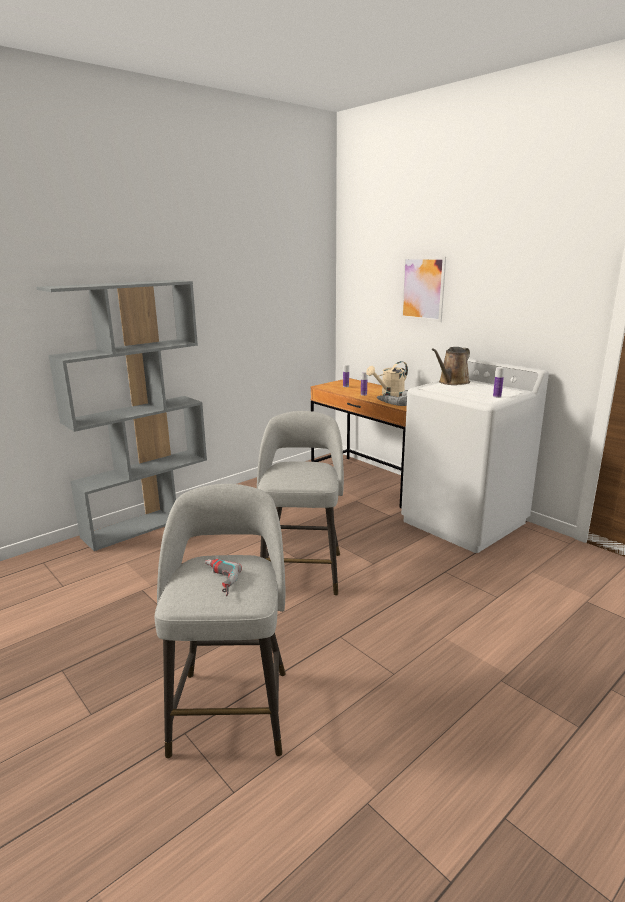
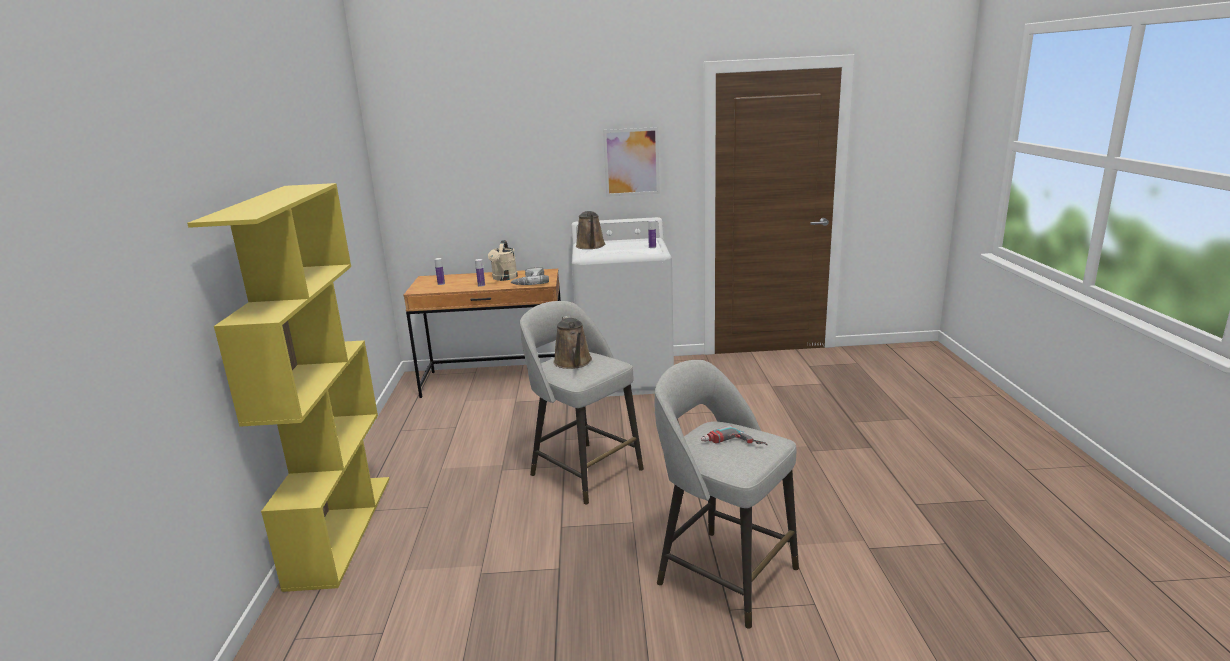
camera: 50 degrees left, 0 degrees up
(148, 522) = (341, 528): grey bookcase -> yellow bookcase
(298, 469) = (573, 362): none -> brown watering can
(422, 288) = (507, 159): picture -> picture (631, 162)

